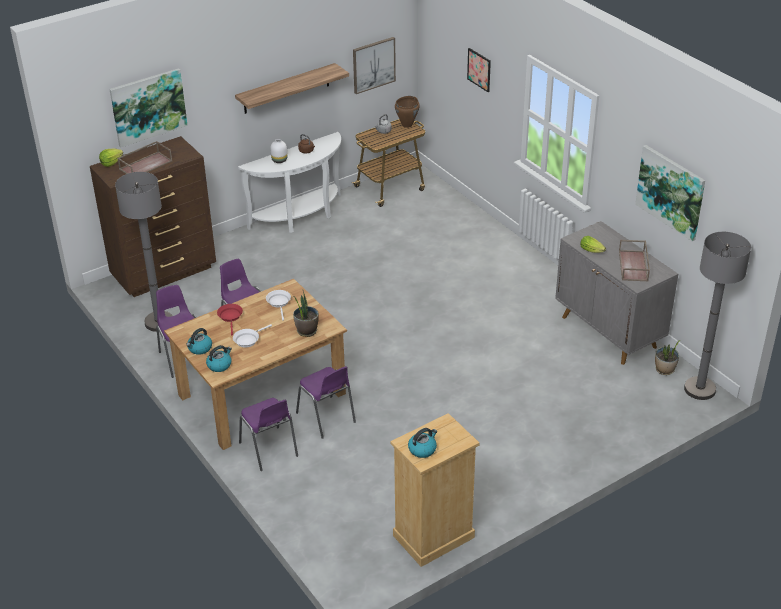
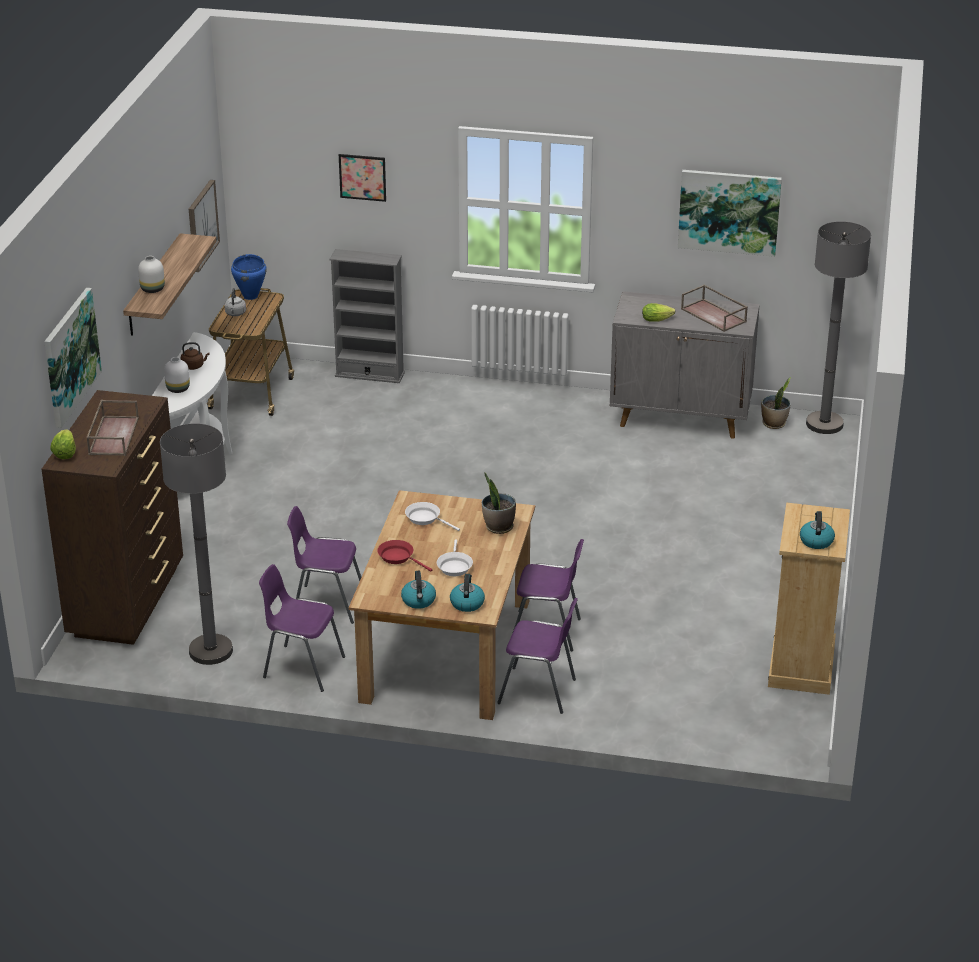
camera: 45 degrees left, 5 degrees down
(267, 89) = (153, 289): none -> white vase
(407, 125) = (251, 296): brown cooking pot -> blue cooking pot
(467, 208) = (370, 374): none -> grey bookcase

